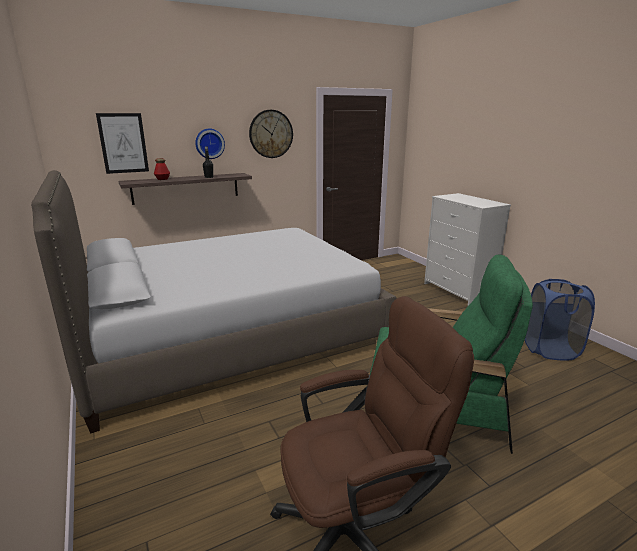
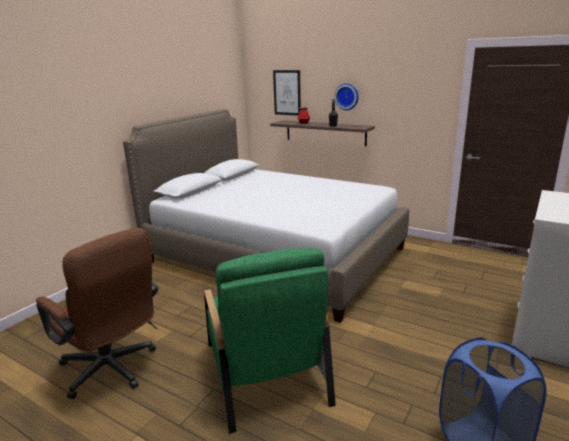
camera: 60 degrees right, 0 degrees up
(271, 134) = (406, 90): wall clock -> none

